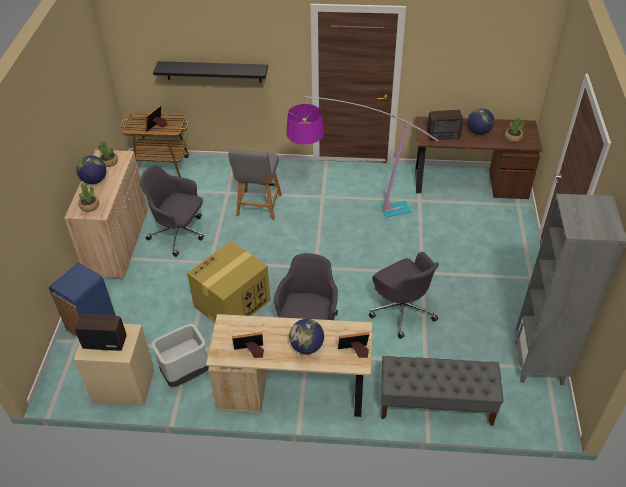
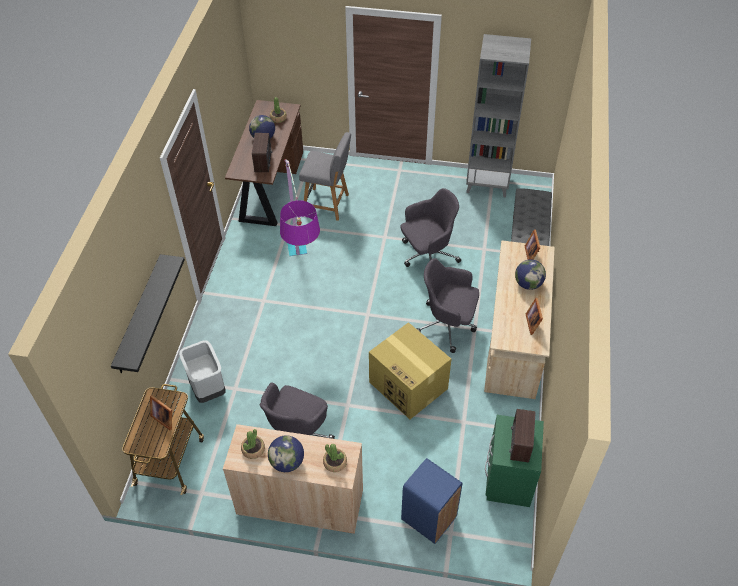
camera: 85 degrees left, 5 degrees up
(124, 385) = (508, 479): beige nightstand -> green nightstand
(186, 373) = (494, 424): grey trash can -> grey trash can (207, 388)
(258, 207) = (267, 358): grey chair -> grey chair (328, 204)

